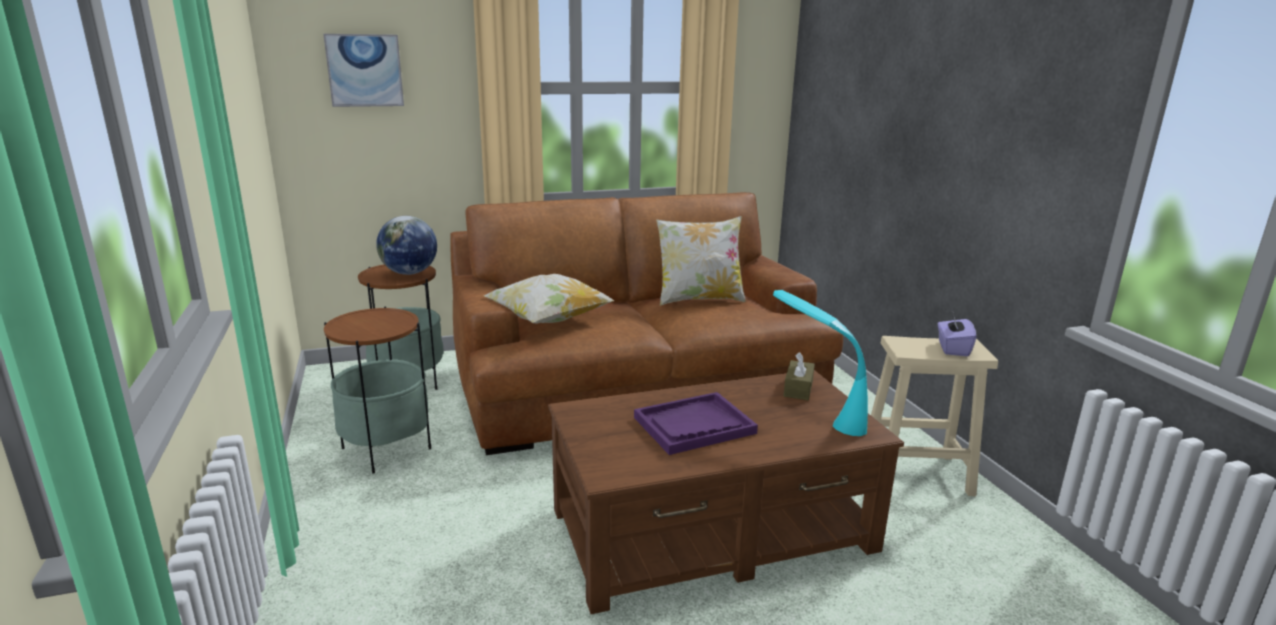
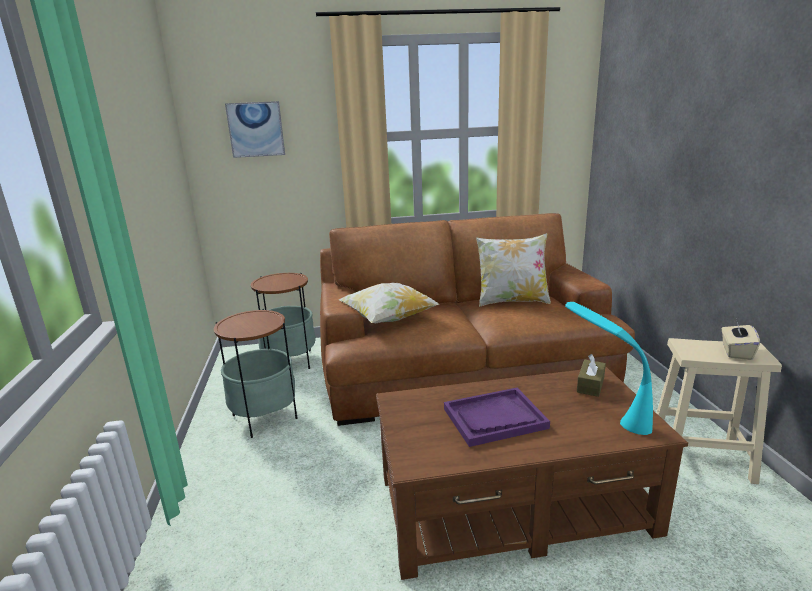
camera: 10 degrees right, 0 degrees up
(409, 273) = (288, 281): globe -> none
(952, 348) = (736, 352): purple tissue box -> beige tissue box

